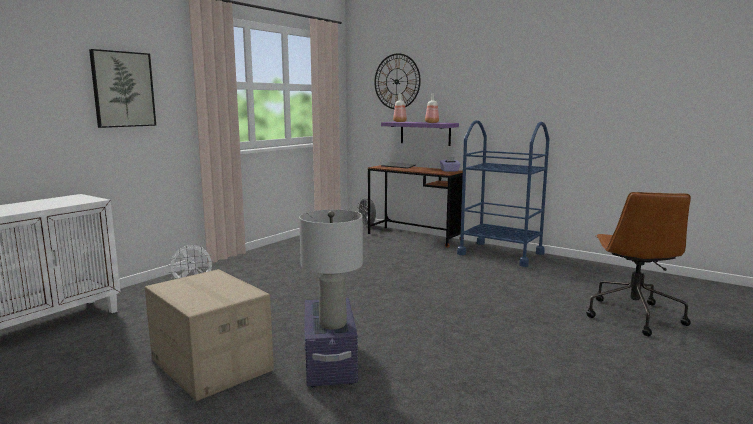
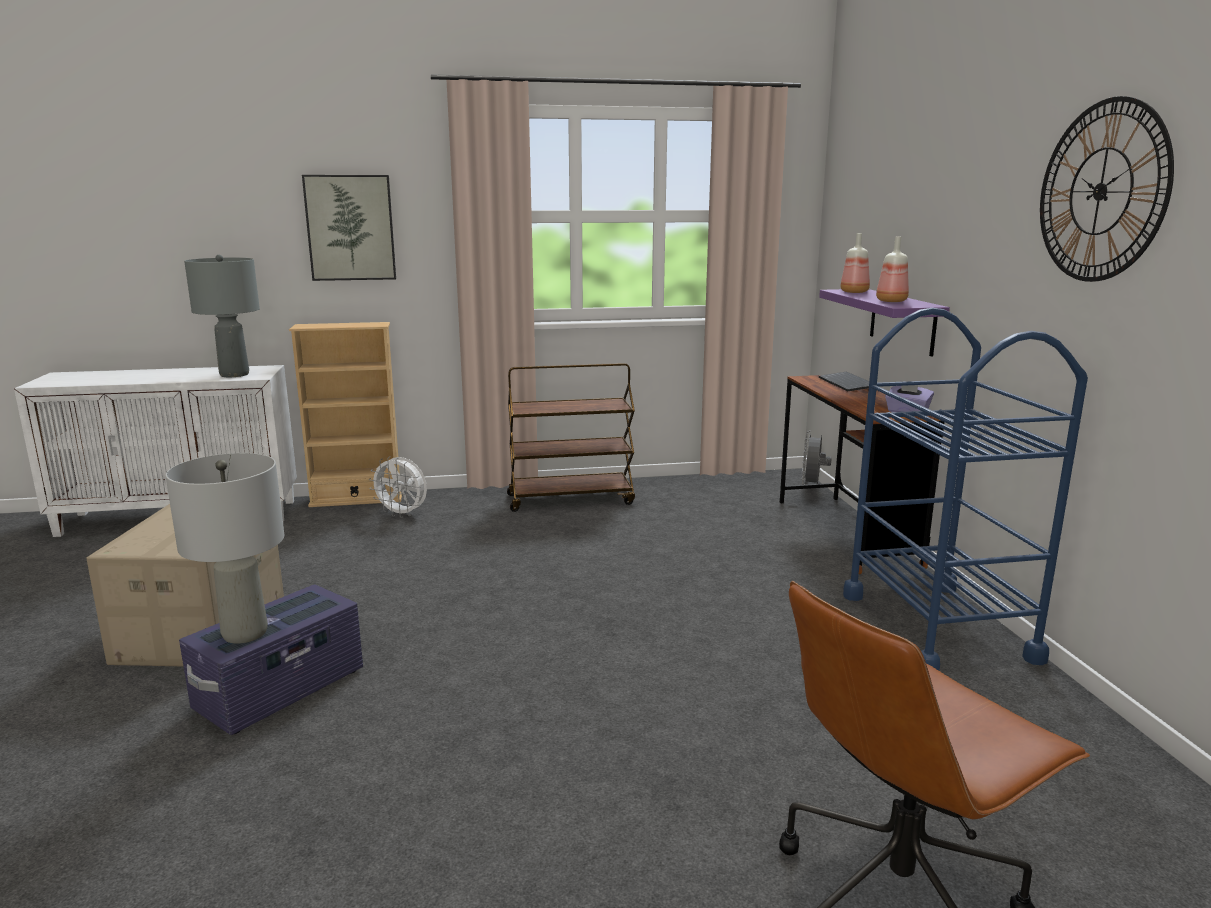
camera: 45 degrees right, 5 degrees up
(68, 201) = (234, 374): none -> grey table lamp
(140, 287) = (356, 499): none -> beige bookcase
(273, 255) = (571, 499): none -> brown cart
(397, 81) = (877, 205): wall clock -> wall clock (1101, 191)

